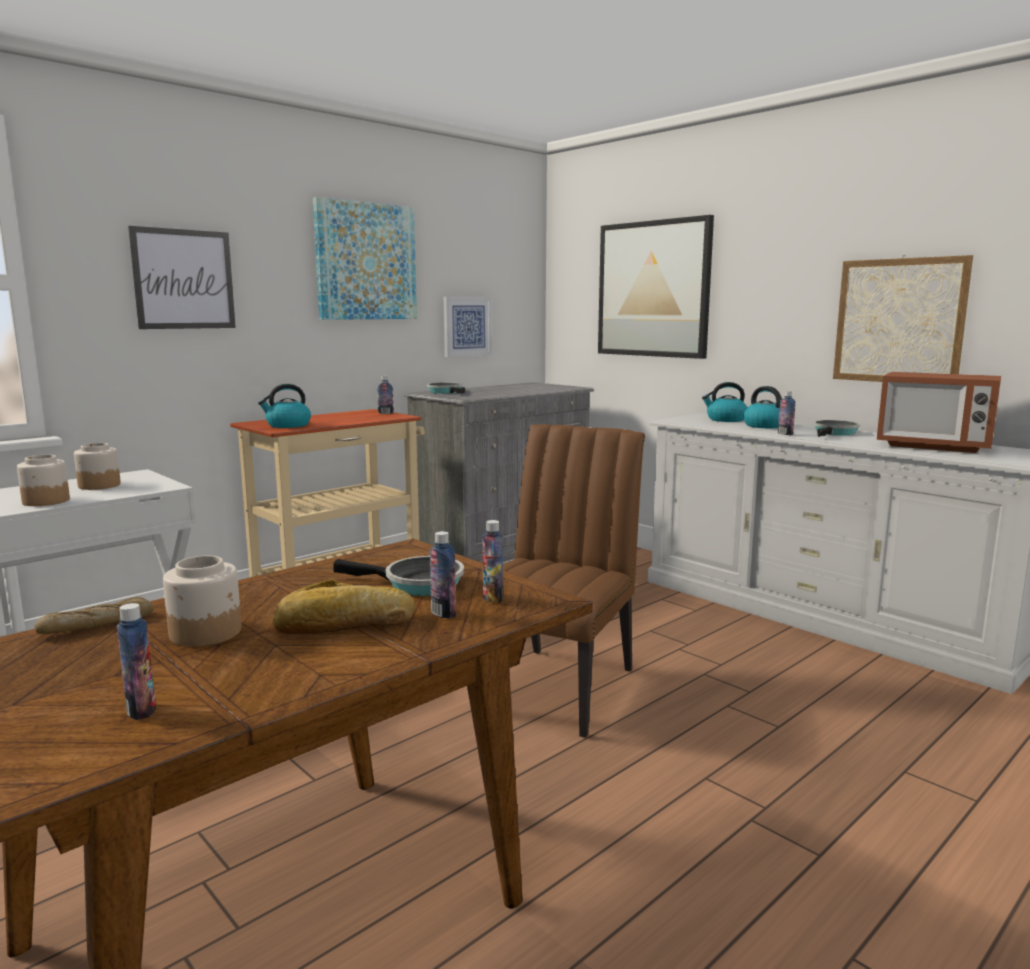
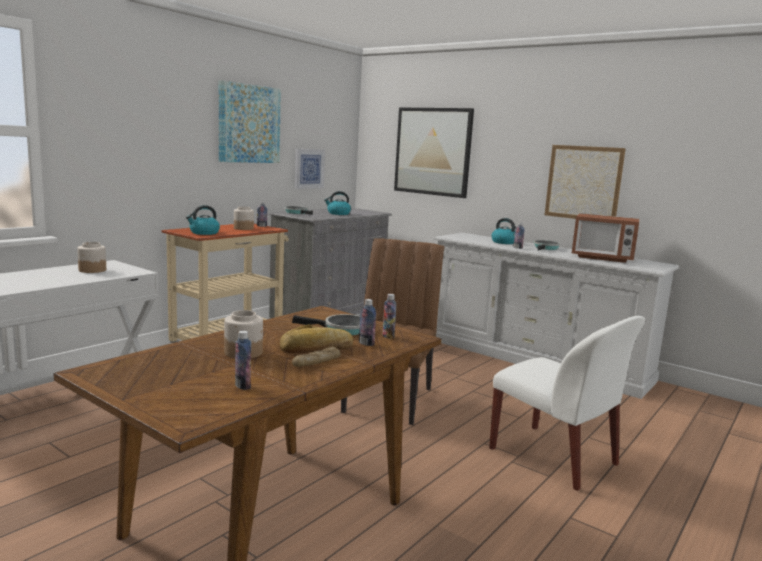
camera: 10 degrees left, 0 degrees up
(45, 501) = (67, 280): jar -> jar (243, 228)
(97, 625) = (177, 349): bread -> bread (316, 362)
(184, 279) = (136, 132): picture -> none
(725, 420) = (479, 237): kettle -> kettle (338, 213)
(837, 814) = (555, 458): none -> white chair

